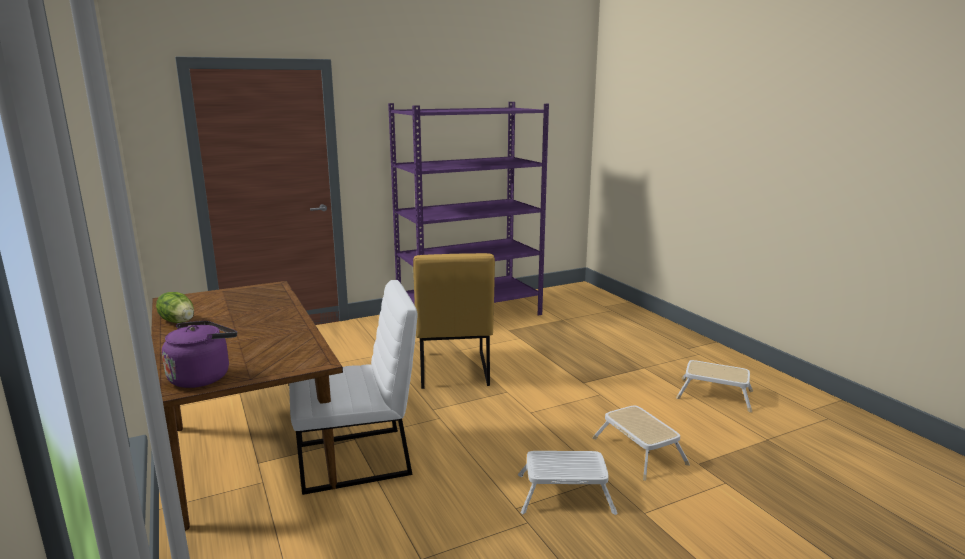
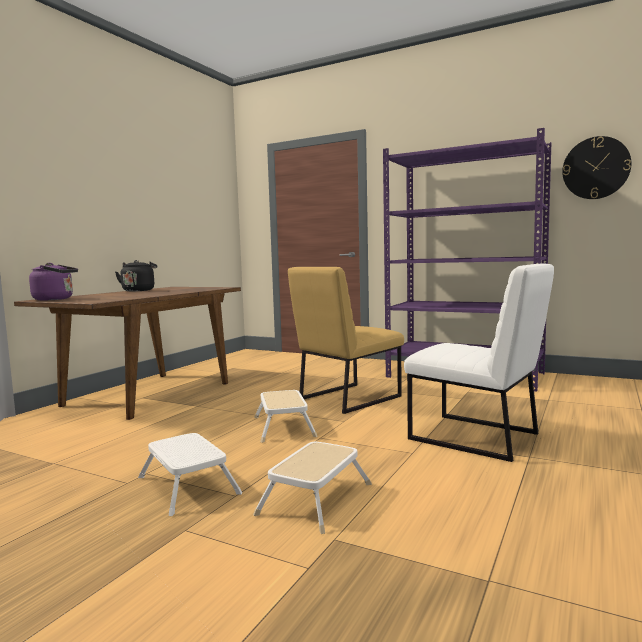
camera: 55 degrees right, 10 degrees down
(179, 321) = (139, 290): lettuce -> black kettle
(358, 459) = (171, 414): white chair -> white chair (477, 437)
(538, 124) = (595, 168): none -> wall clock
(714, 394) = (553, 511): beige step ladder -> beige step ladder (284, 426)

